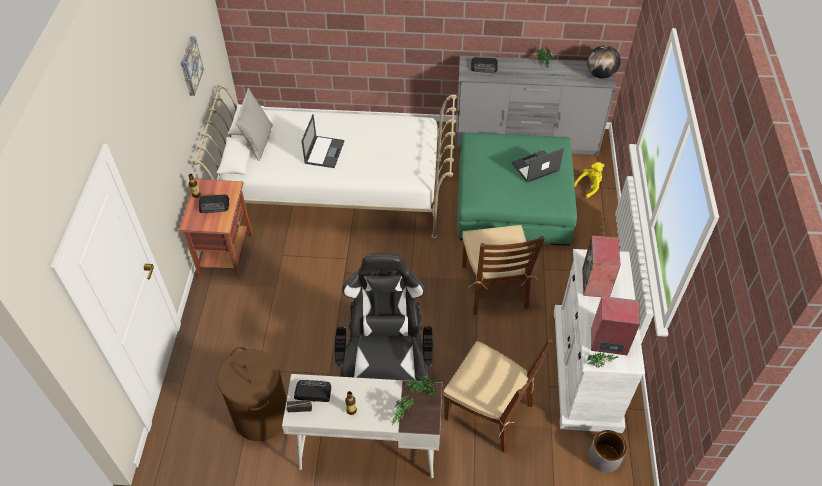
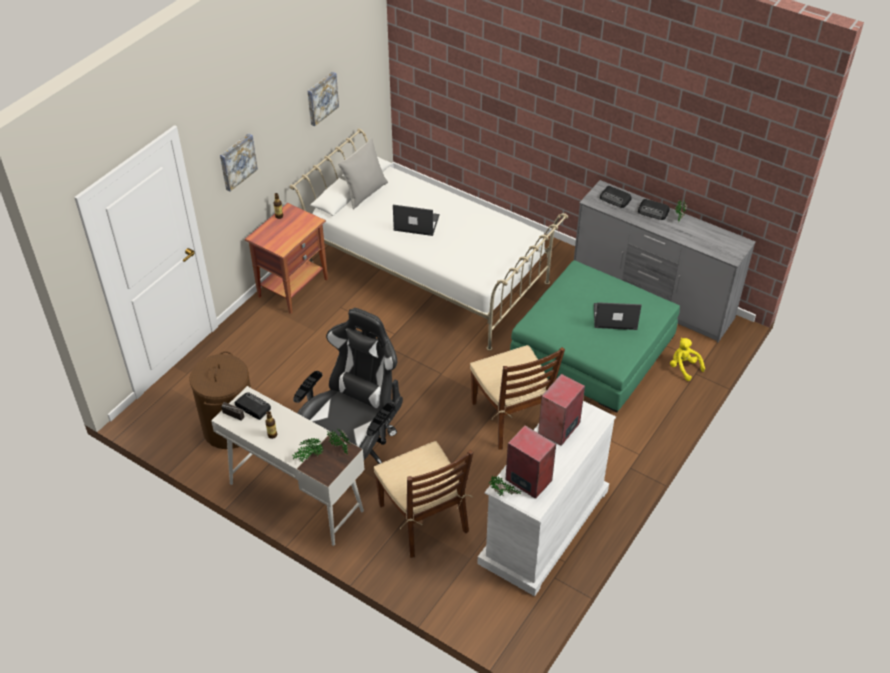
camera: 30 degrees right, 5 degrees down
(154, 157) = (237, 161): none -> picture
(214, 205) = (287, 230): radio -> radio (653, 212)
(324, 152) = (416, 223): laptop -> laptop turned 120 degrees counterclockwise
(494, 287) = (512, 417): brown chair -> brown chair turned 45 degrees counterclockwise
(589, 186) = (683, 367): yellow plush toy -> yellow plush toy turned 120 degrees counterclockwise
(600, 74) = (731, 249): globe -> none
(604, 457) = (499, 607): grey planter -> none

